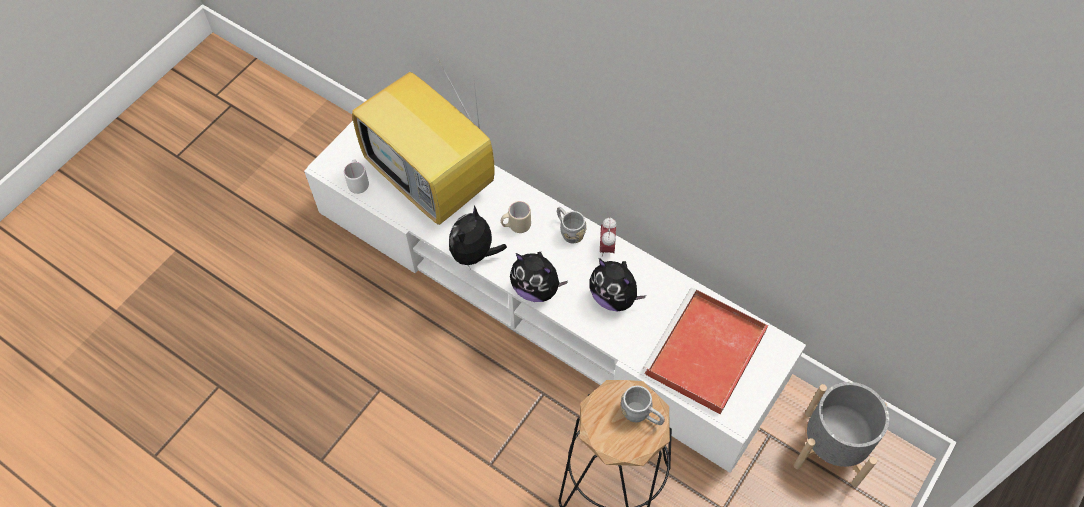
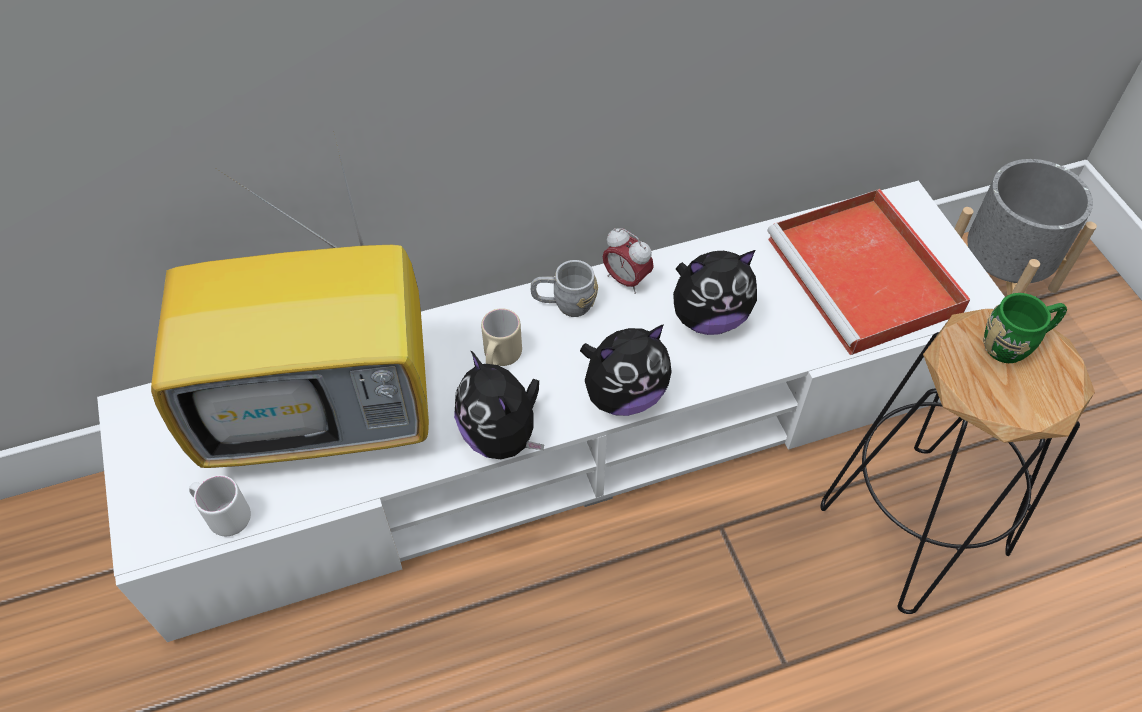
camera: 55 degrees left, 5 degrees down
(641, 415) = (1015, 344): grey mug -> green mug

